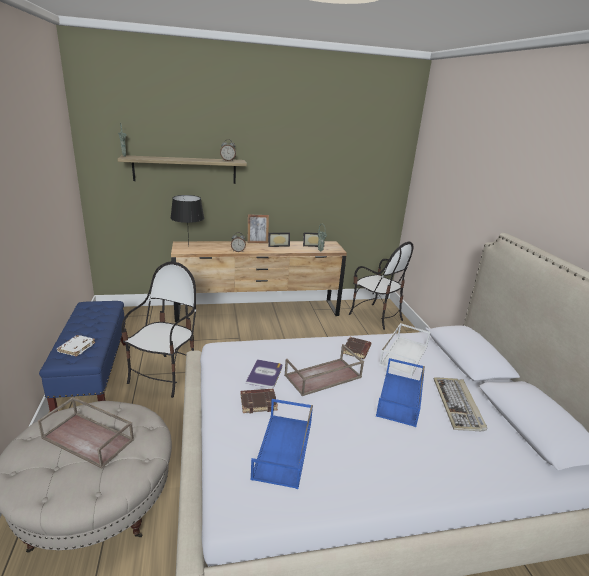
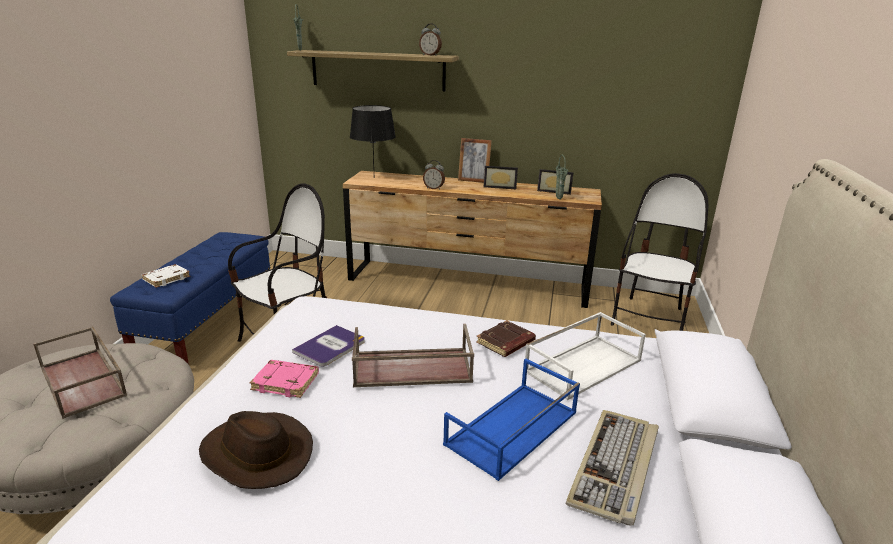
camera: 25 degrees right, 0 degrees up
(258, 402) = (286, 382): brown book -> pink book
(284, 450) = (255, 454): blue tray -> brown hat
(375, 316) = (650, 318): chair -> chair turned 135 degrees counterclockwise

